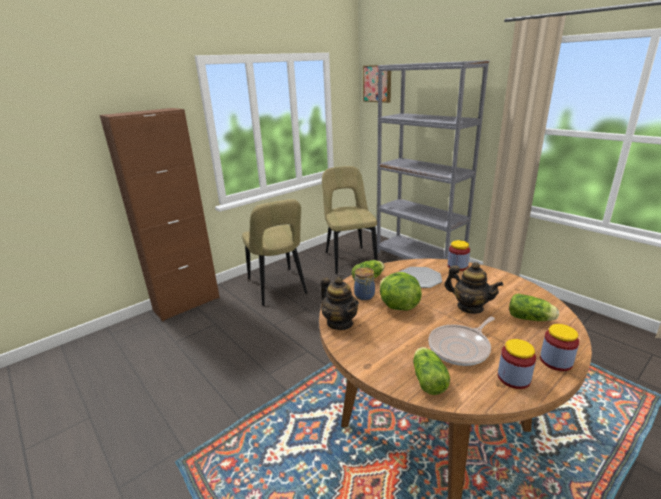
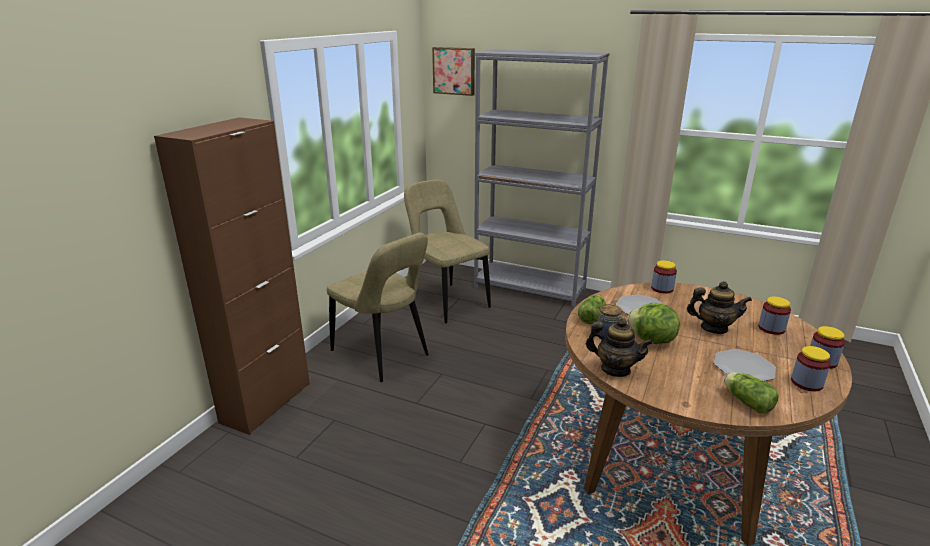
camera: 25 degrees left, 0 degrees up
(461, 348) = (744, 367): frying pan -> plate
(531, 319) = (771, 328): lettuce -> jar

